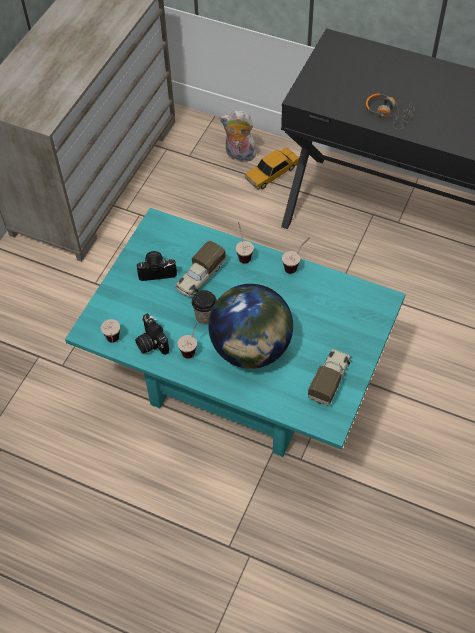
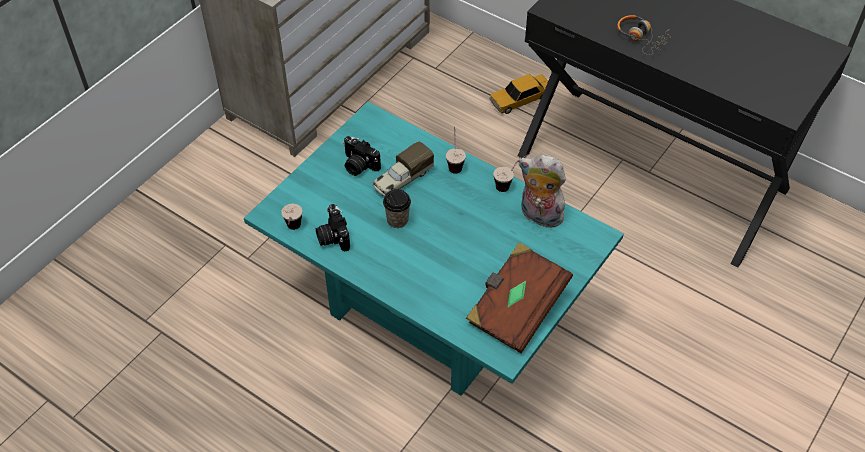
camera: 10 degrees right, 5 degrees down
(157, 271) = (358, 165): camera -> camera turned 150 degrees counterclockwise
(192, 347) = (376, 249): cup -> none
(239, 155) = (489, 76): plush toy -> plush toy (539, 216)
(251, 348) = (438, 261): globe -> none
(329, 380) = (516, 308): toy truck -> brown book

